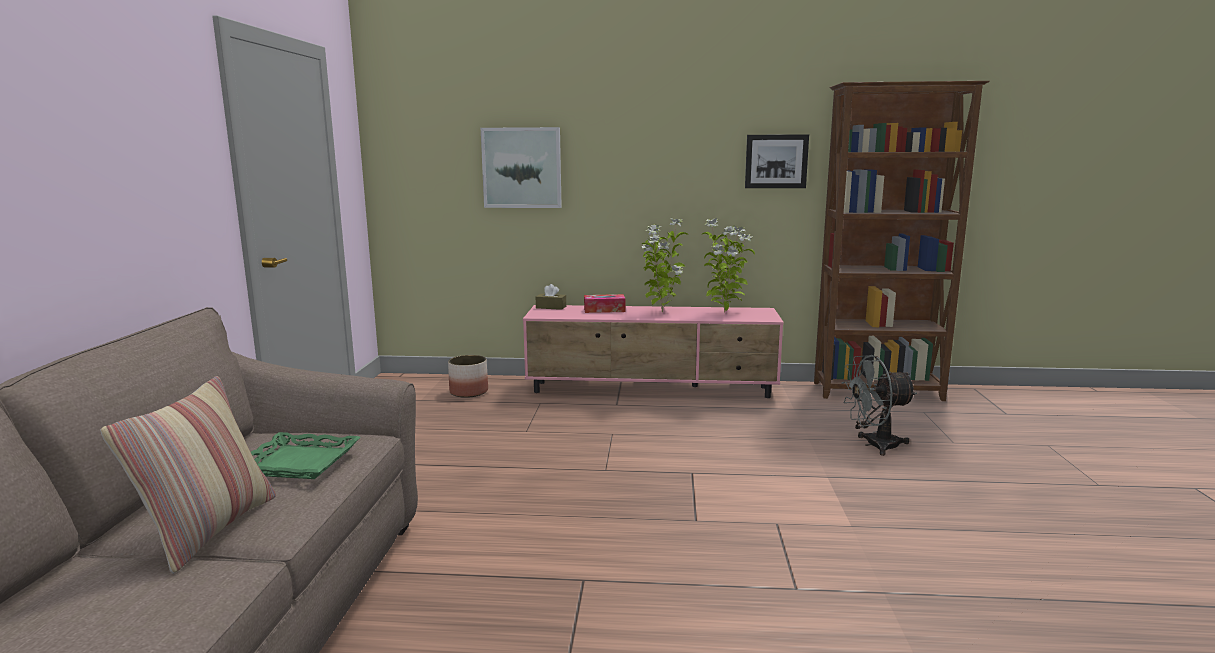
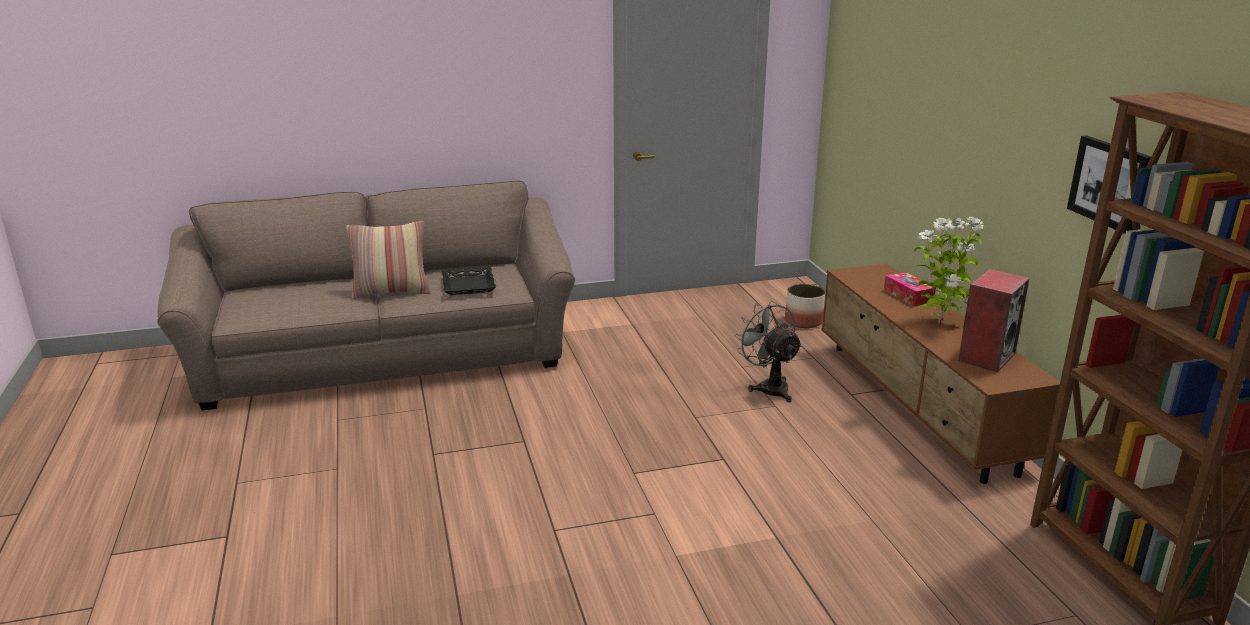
camera: 70 degrees right, 10 degrees up
(297, 463) = (468, 285): green tray -> black tray
(522, 168) = (905, 113): picture -> none
(551, 307) = (885, 272): brown tissue box -> none
(652, 390) = (917, 406): pink tv stand -> brown tv stand
(725, 312) = (986, 356): potted plant -> speaker
(874, 445) = (897, 568): grey fan -> grey fan (769, 387)

